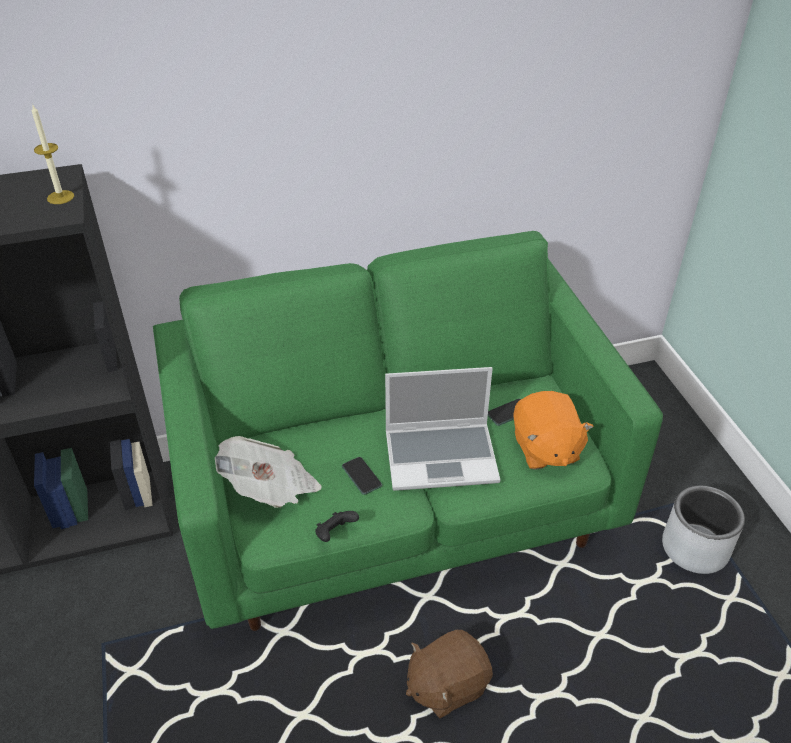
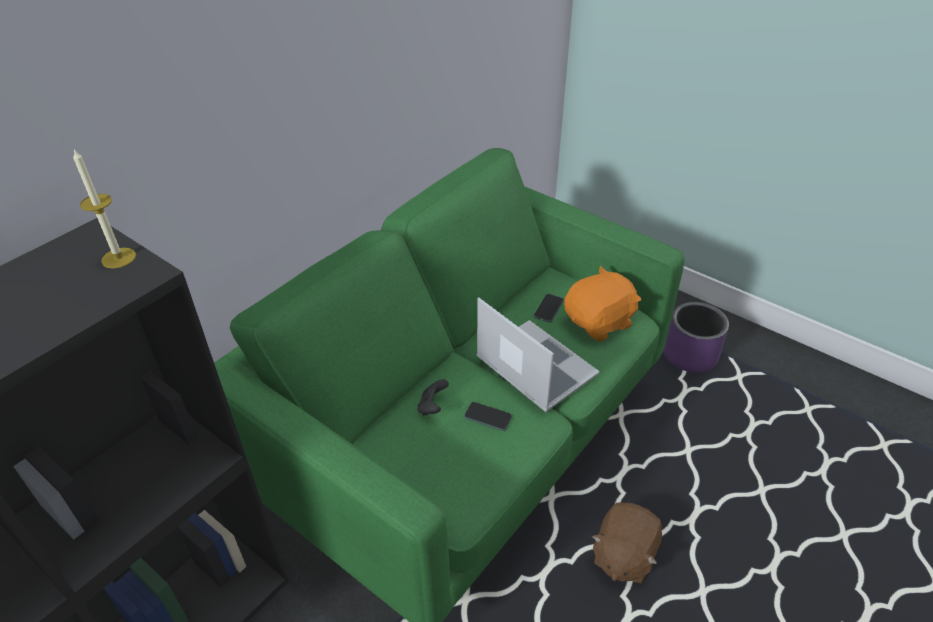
camera: 35 degrees left, 0 degrees up
(270, 489) = (422, 471): newspaper -> none
(335, 534) = (513, 475): black game controller -> black game controller (432, 407)
(442, 456) = (534, 367): laptop -> laptop turned 90 degrees counterclockwise
(545, 449) = (599, 322): orange plush toy -> orange plush toy turned 75 degrees counterclockwise
(694, 547) = (689, 354): grey planter -> purple planter

